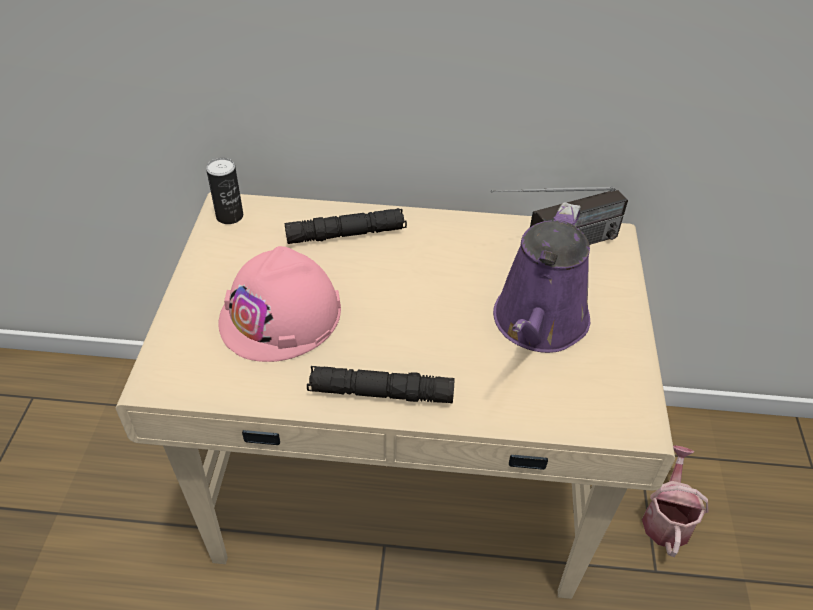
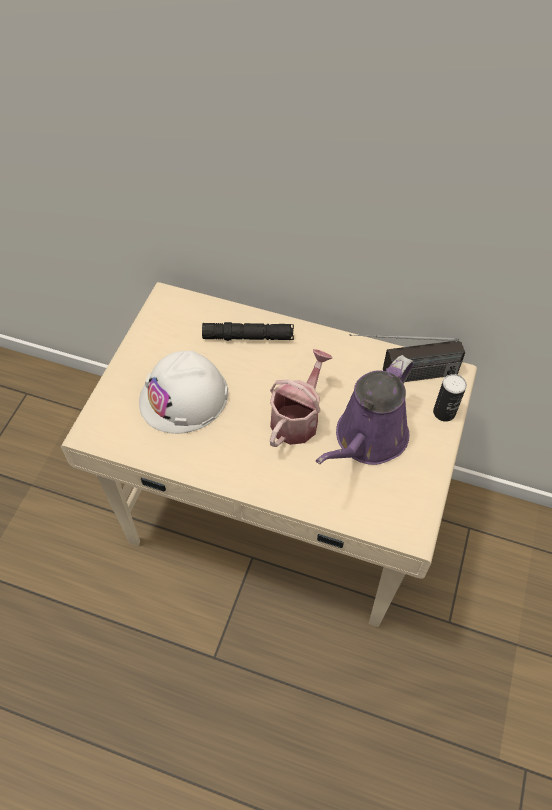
camera: 15 degrees right, 10 degrees up
(229, 216) = (167, 306): can -> can (444, 412)
(281, 315) = (184, 397): pink hard hat -> white hard hat
(381, 392) = (237, 471): black flashlight -> none
(667, 518) = (472, 584): watering can -> watering can (298, 418)

